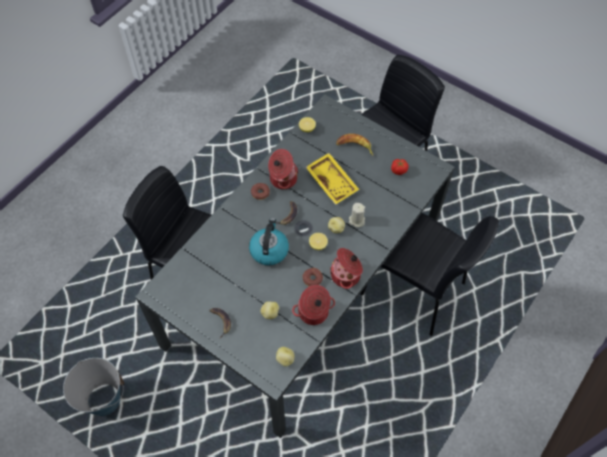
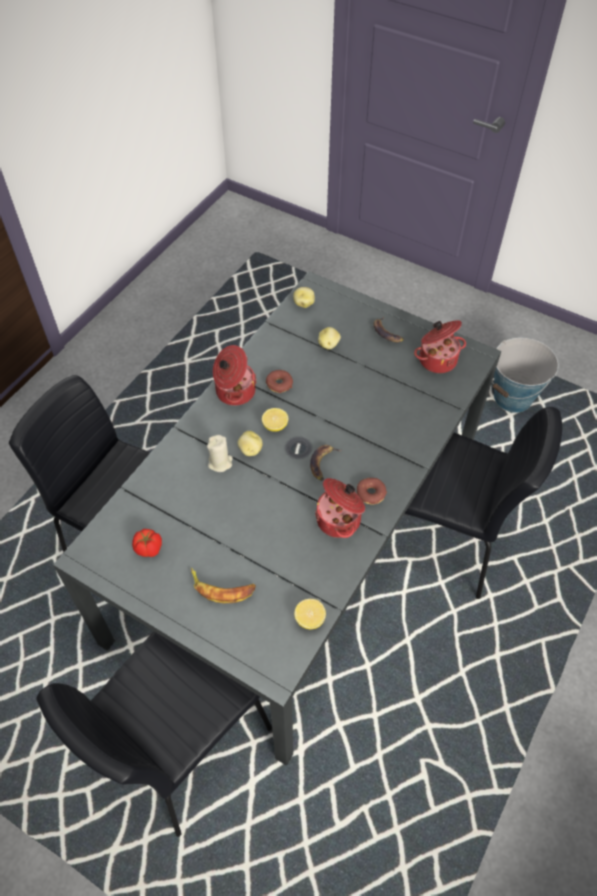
camera: 175 degrees right, 5 degrees down
(269, 250) = (342, 415): kettle -> none
(313, 312) = (275, 348): cooking pot -> cooking pot (437, 359)
(332, 182) = (258, 520): yellow tray -> none

